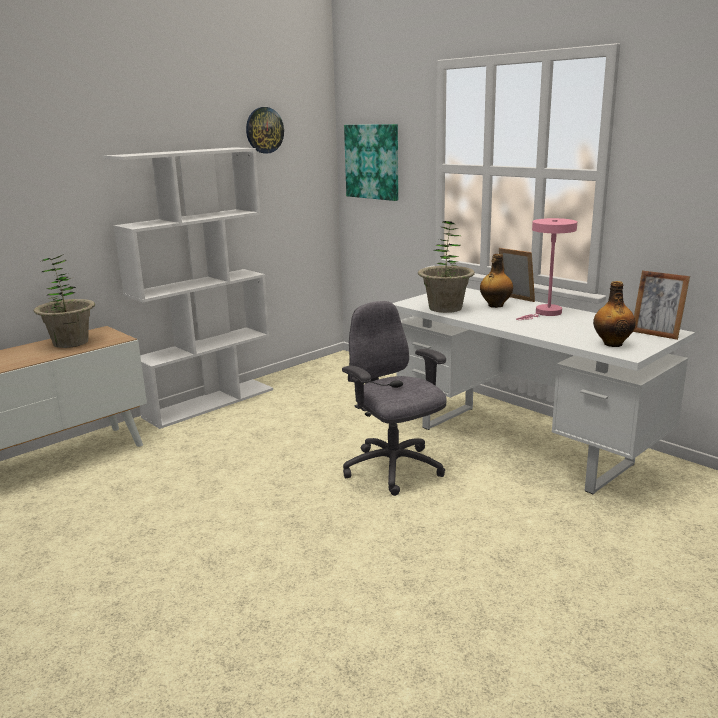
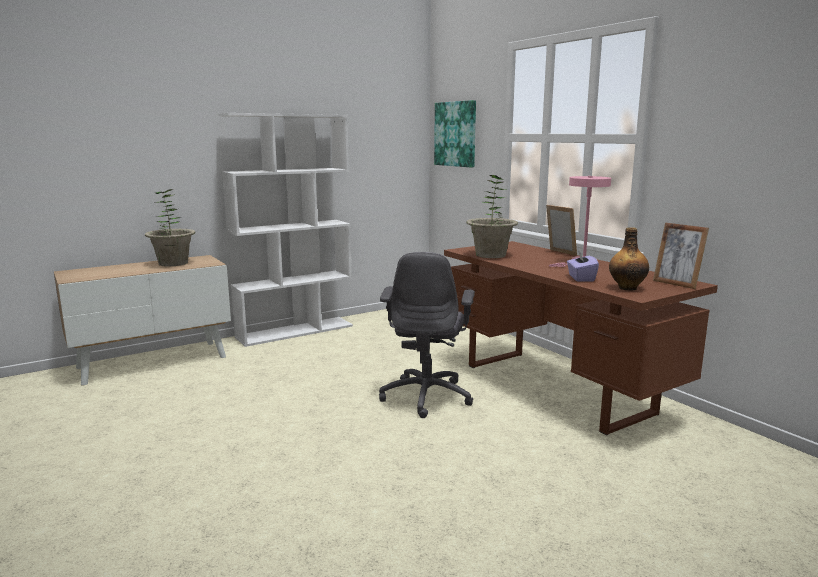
camera: 10 degrees right, 5 degrees down
(264, 130) = (362, 103): wall clock -> none
(394, 470) = (427, 396): grey office chair -> grey office chair turned 150 degrees counterclockwise
(495, 305) = (537, 256): bottle -> none
(523, 444) = (556, 388): white desk -> brown desk
(558, 334) = (581, 278): none -> purple tissue box

